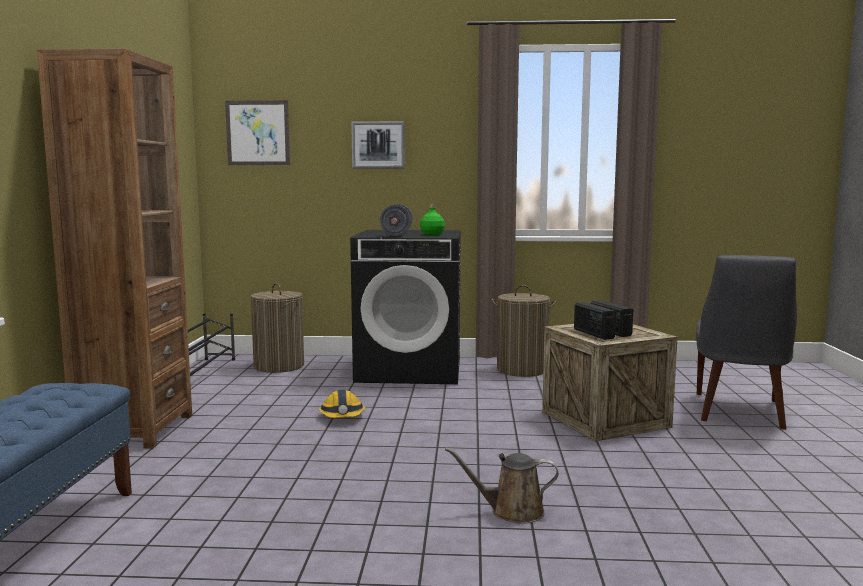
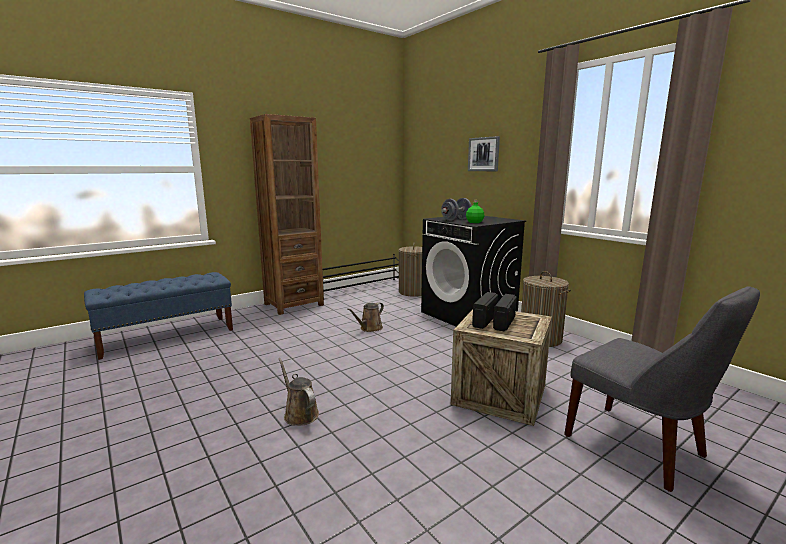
camera: 50 degrees right, 5 degrees up
(258, 133) = (426, 148): picture -> none
(342, 417) = (369, 328): hard hat -> brown watering can
(739, 412) = (639, 448): grey chair -> grey chair turned 105 degrees counterclockwise

